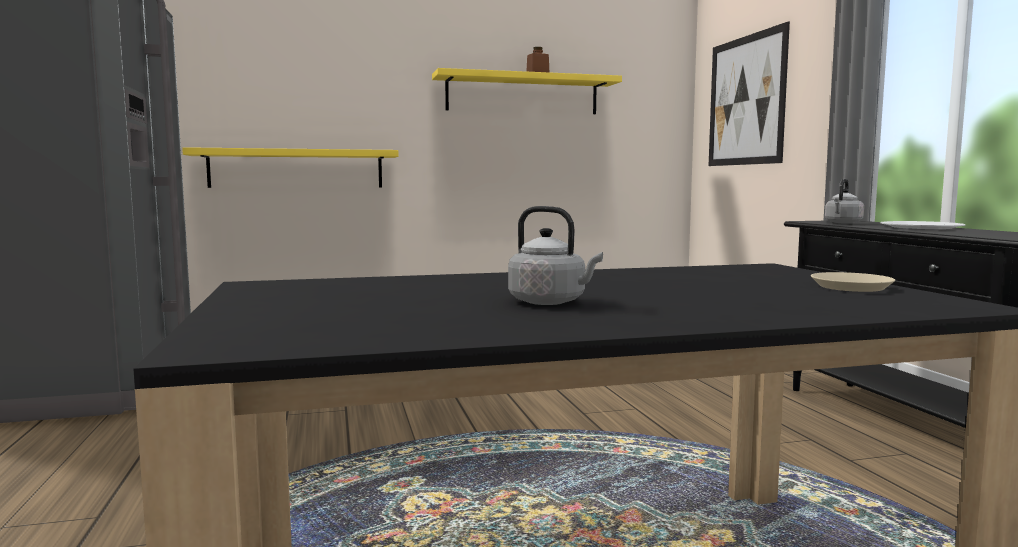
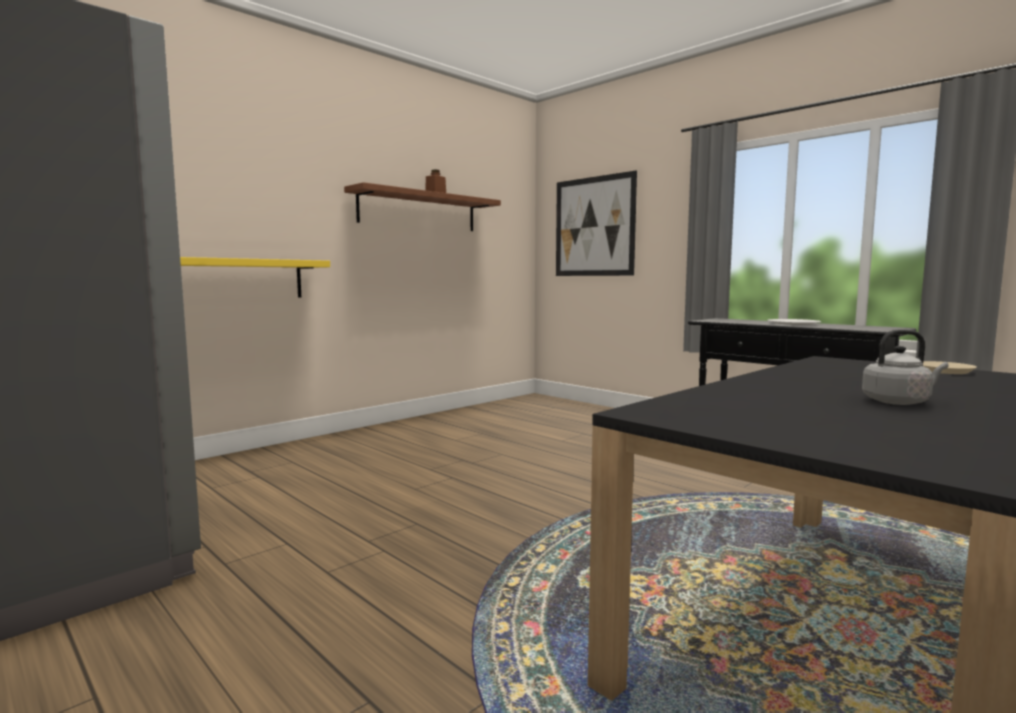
camera: 30 degrees left, 0 degrees up
(522, 94) = (419, 211): yellow shelf -> brown shelf
(843, 223) = (732, 321): grey kettle -> none

